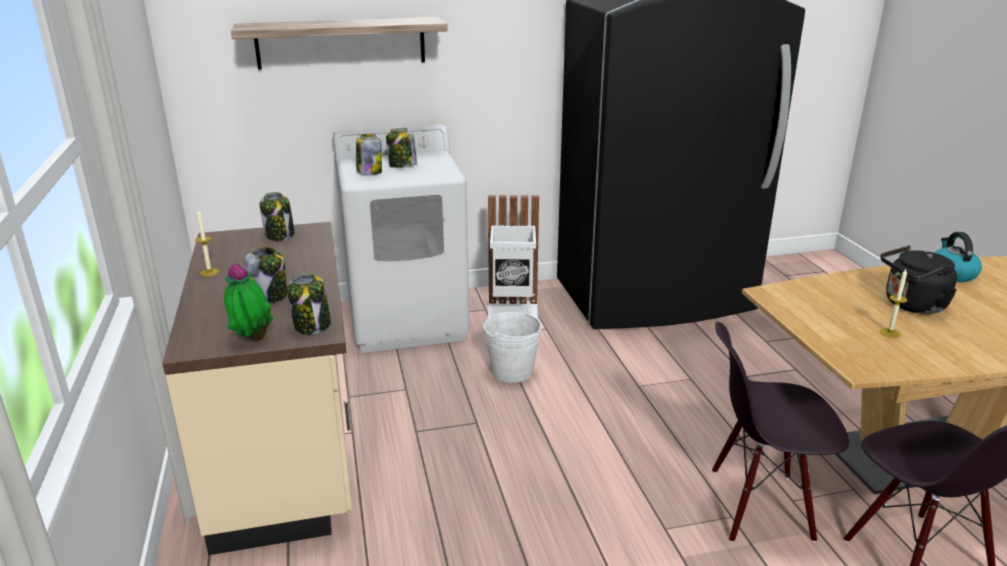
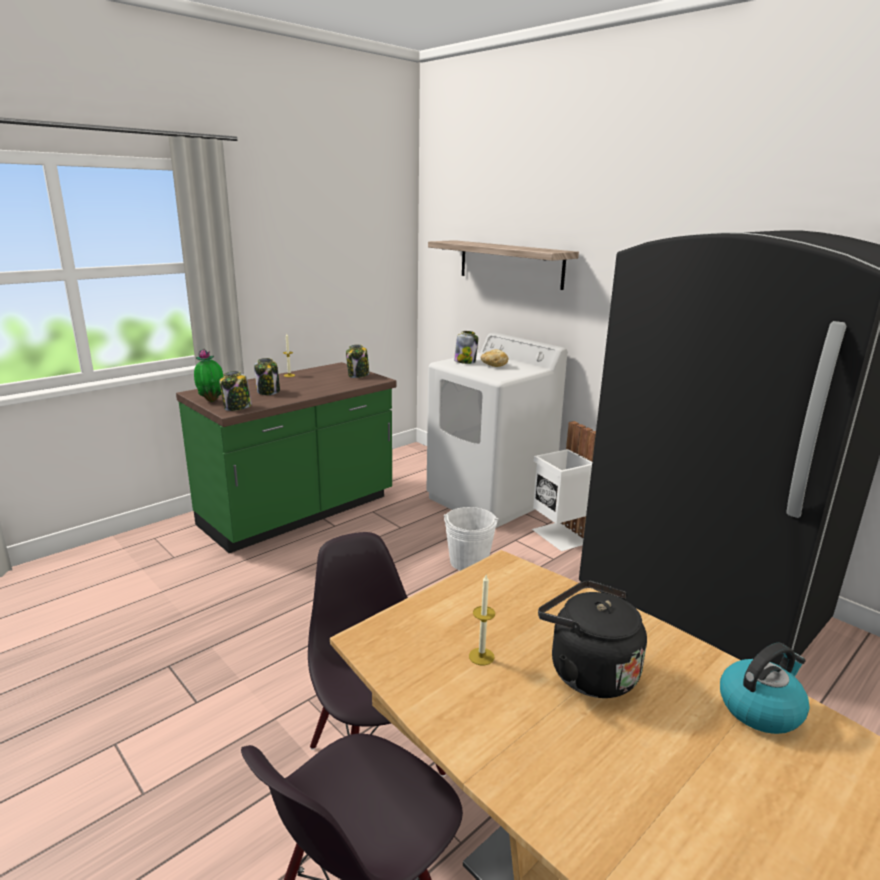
camera: 60 degrees right, 5 degrees down
(287, 451) = (299, 513): beige counter -> green counter
(402, 165) = (494, 365): jar -> bread

